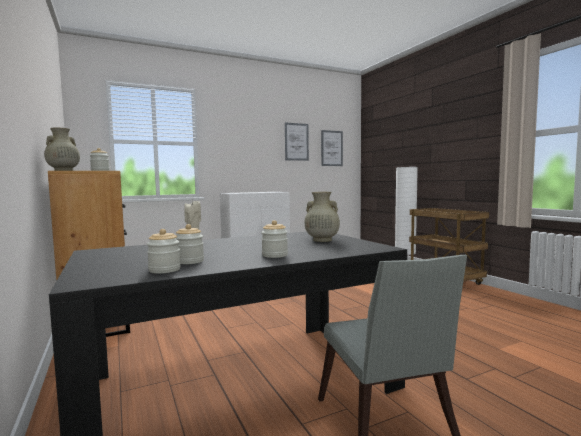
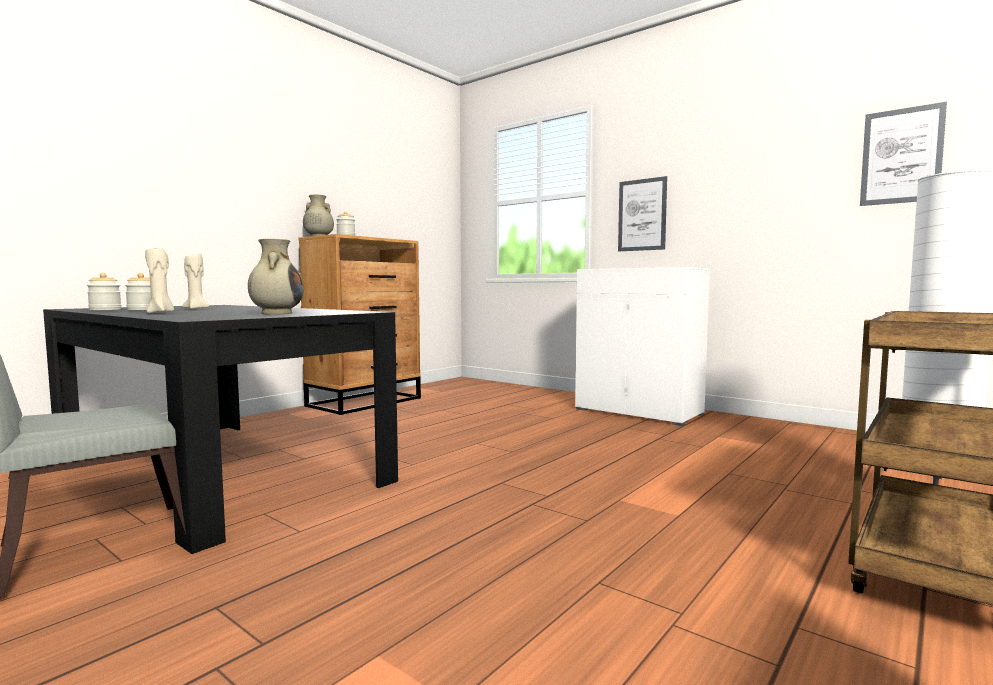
camera: 65 degrees right, 0 degrees up
(274, 255) = (161, 312): jar -> beige candle
(296, 142) = (787, 157): picture -> picture (642, 215)

